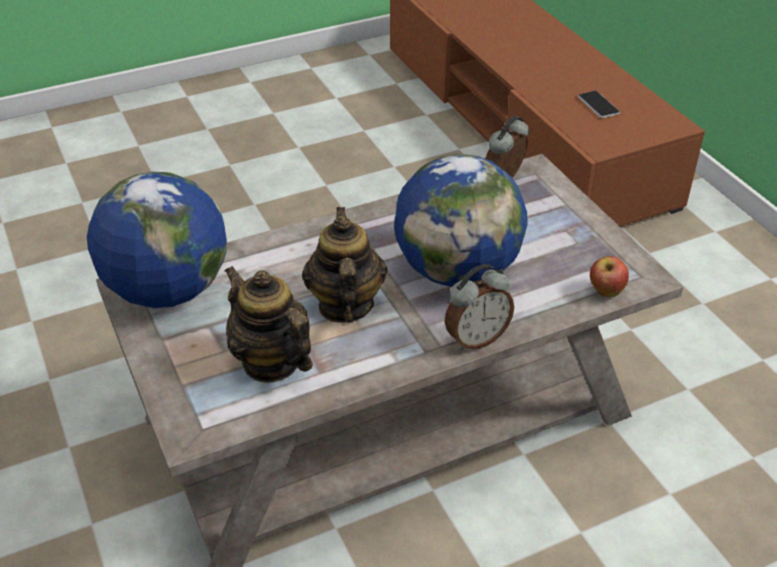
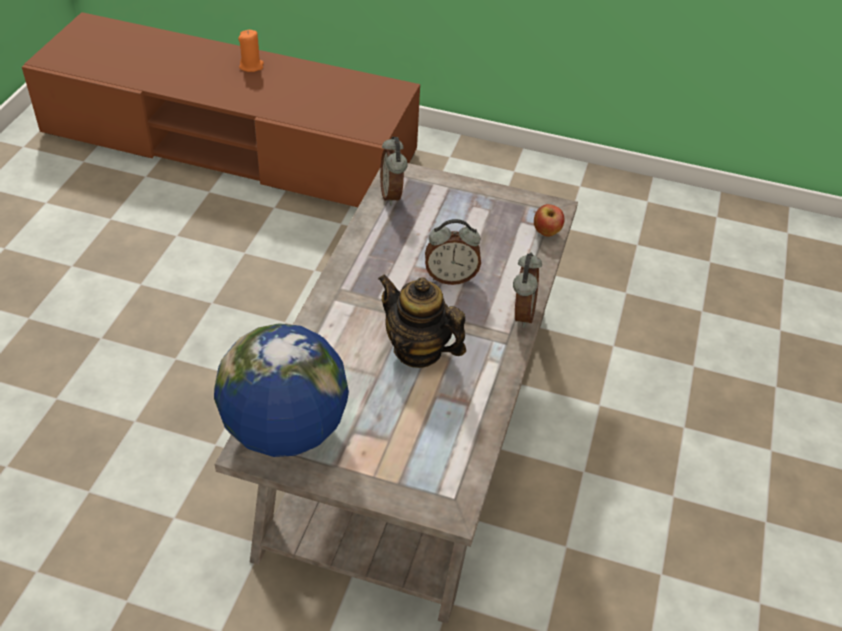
camera: 50 degrees left, 5 degrees up
(271, 362) = (430, 422): teapot -> none
(457, 271) = (451, 277): globe -> alarm clock
(563, 51) = (251, 66): none -> orange candle
(598, 105) = (331, 99): phone -> none

